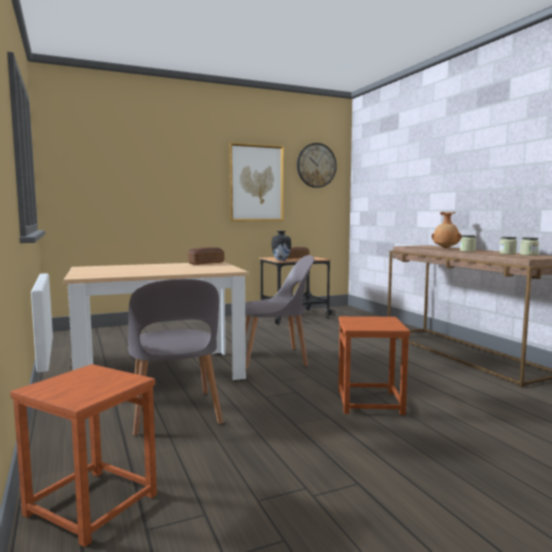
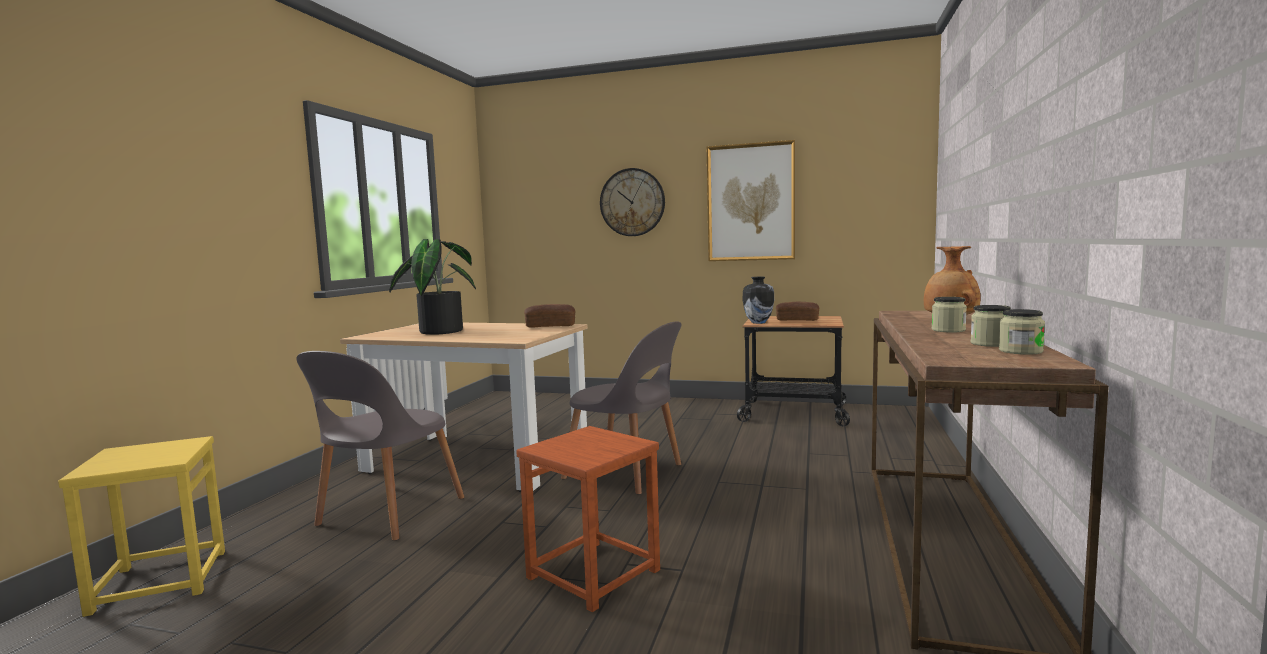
camera: 40 degrees right, 0 degrees up
(90, 505) = (159, 581): brown stool -> yellow stool
(132, 270) = (439, 331): none -> potted plant
(316, 165) = (861, 164): wall clock -> wall clock (632, 202)

